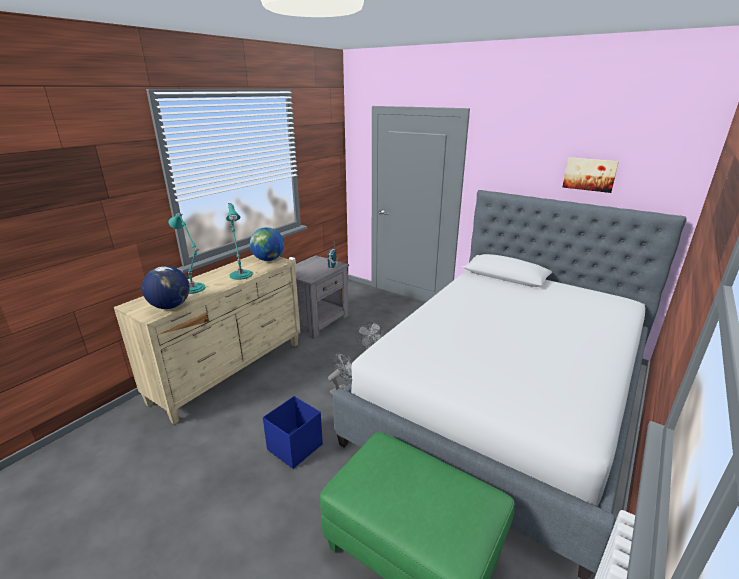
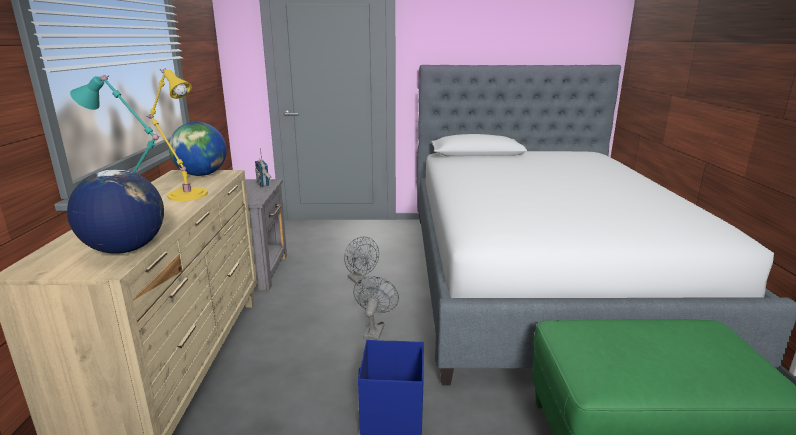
camera: 35 degrees left, 5 degrees down
(241, 274) = (186, 194): turquoise table lamp -> yellow table lamp
(590, 174) = (531, 35): picture -> none

